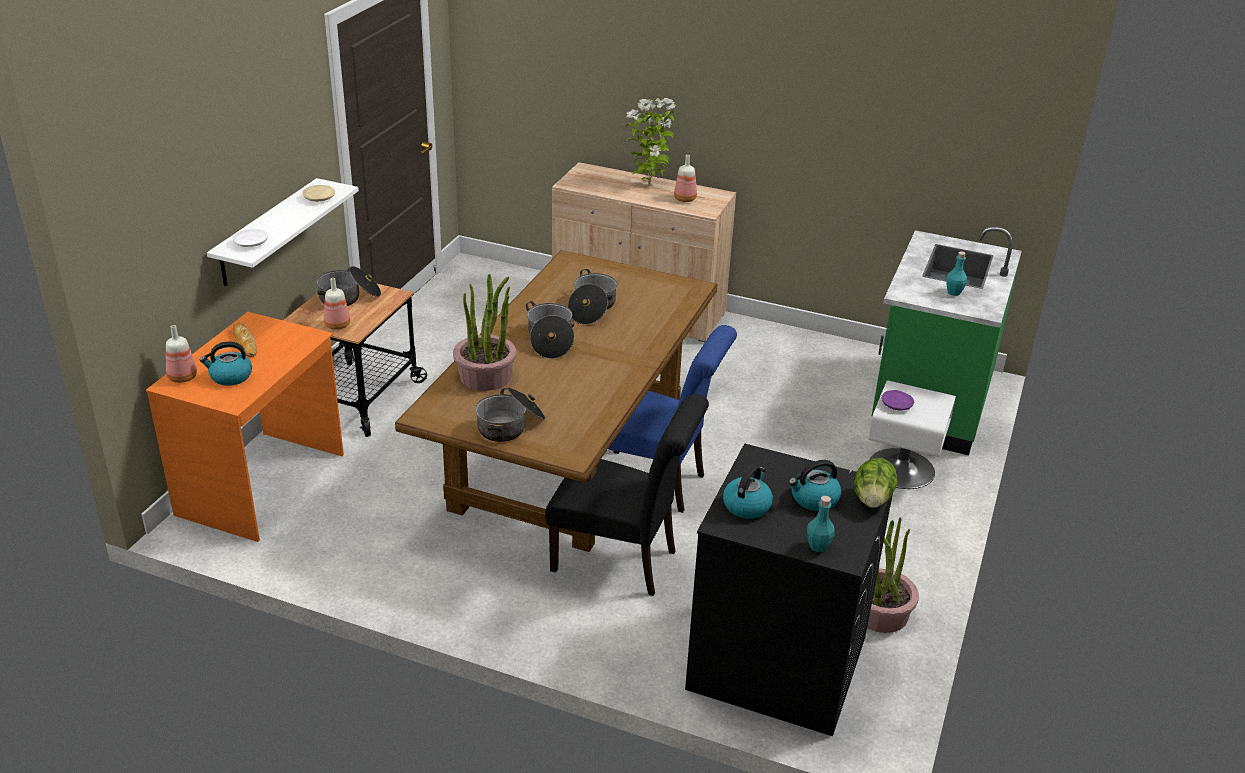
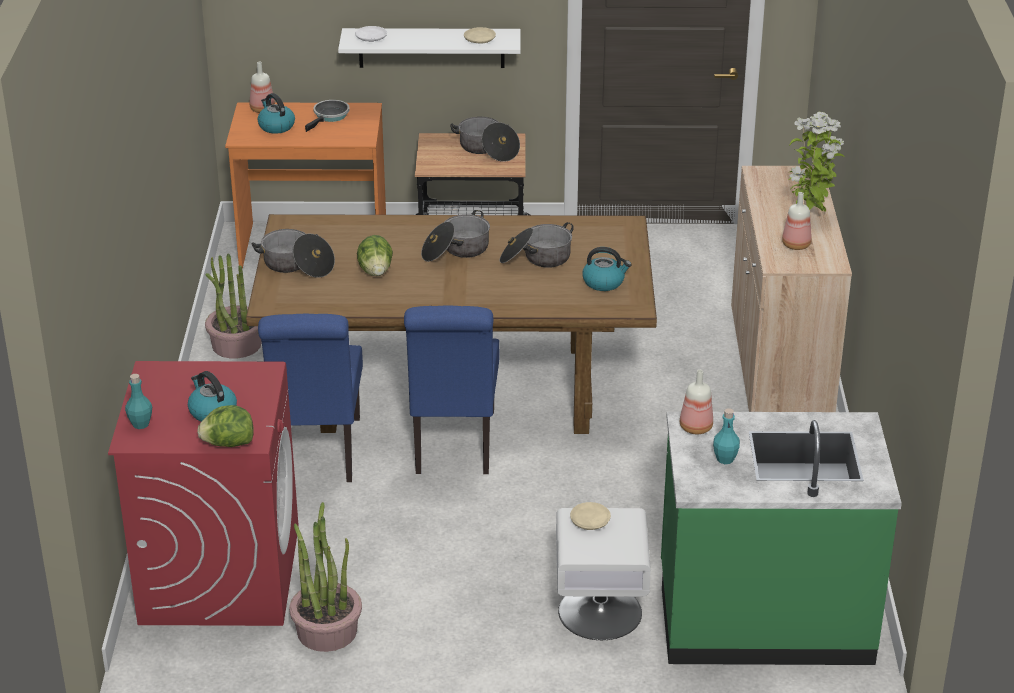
camera: 70 degrees right, 0 degrees up
(245, 343) = (330, 116): bread -> frying pan
(337, 325) = (434, 158): bottle -> bottle (695, 428)
(486, 376) = (368, 235): potted plant -> potted plant (236, 345)
(555, 386) = (376, 271): none -> lettuce
(622, 562) = (317, 454): black chair -> blue chair
(747, 505) = (184, 378): kettle -> kettle (604, 282)
(775, 663) = (219, 574): black washing machine -> red washing machine
(897, 405) = (590, 522): purple plate -> beige plate

